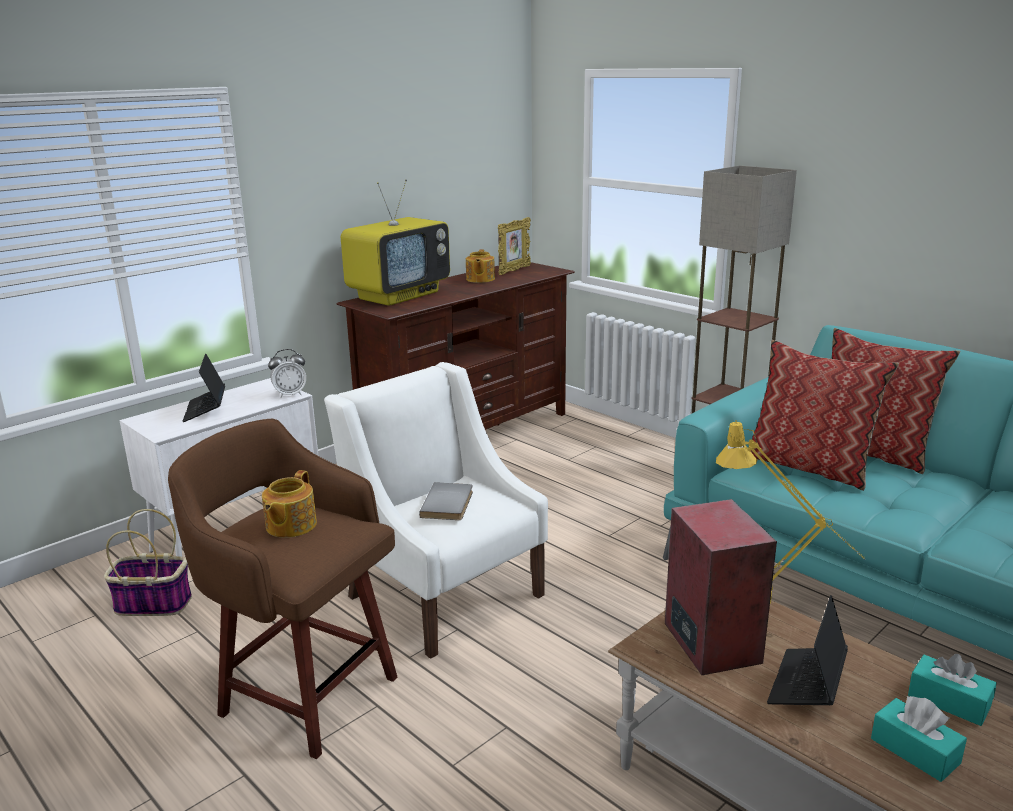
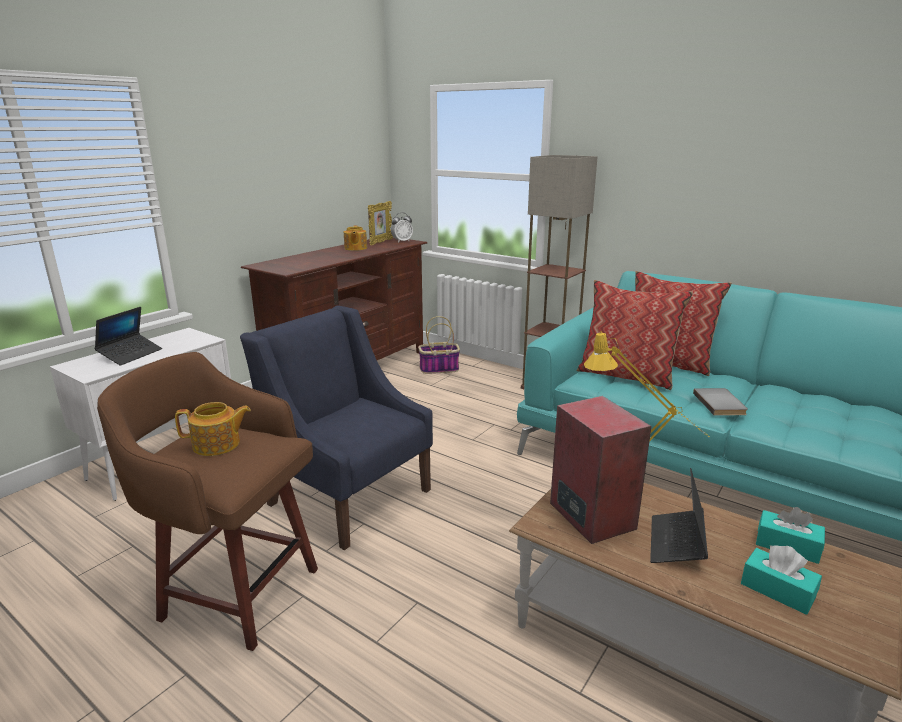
camera: 10 degrees left, 0 degrees up
(151, 604) = (88, 526): basket -> basket (438, 369)
(205, 410) = (130, 354): laptop -> laptop turned 135 degrees counterclockwise
(290, 394) = (206, 339): alarm clock -> alarm clock (402, 241)
(290, 526) = (217, 445): teapot -> teapot turned 105 degrees counterclockwise
(399, 295) = (292, 260): television -> none
(445, 594) = (349, 496): white armchair -> blue armchair
(449, 504) = (352, 420): grey book -> grey book (721, 404)

